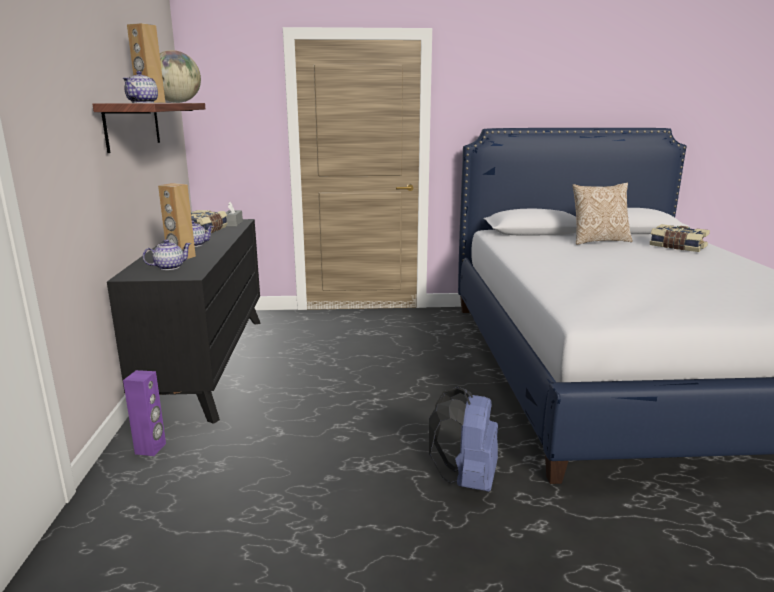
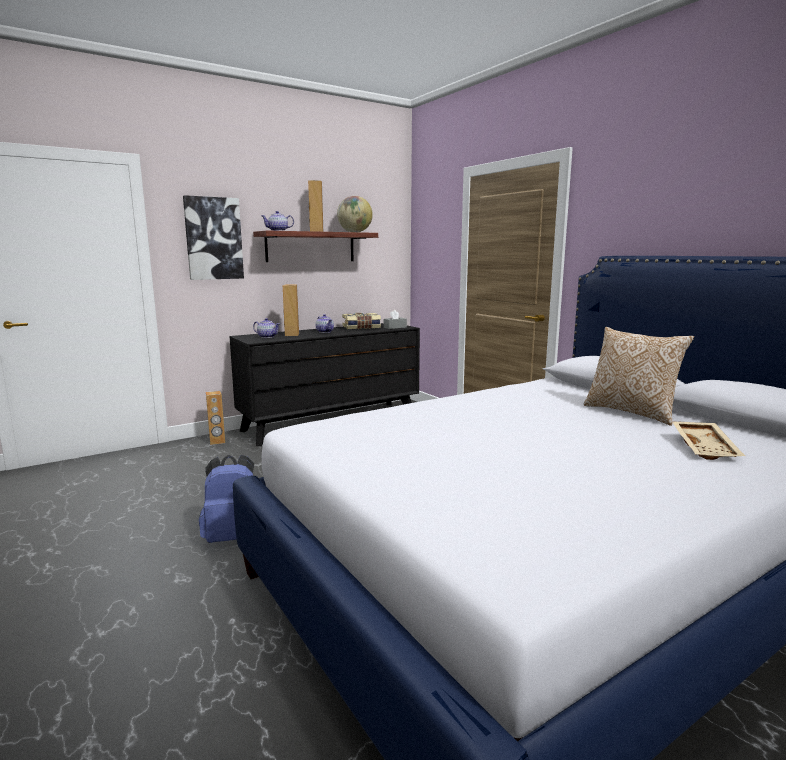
camera: 60 degrees right, 5 degrees down
(63, 118) = (213, 238): none -> picture
(151, 448) = (217, 442): purple speaker -> brown speaker
(677, 247) = (706, 448): book -> beige tray

